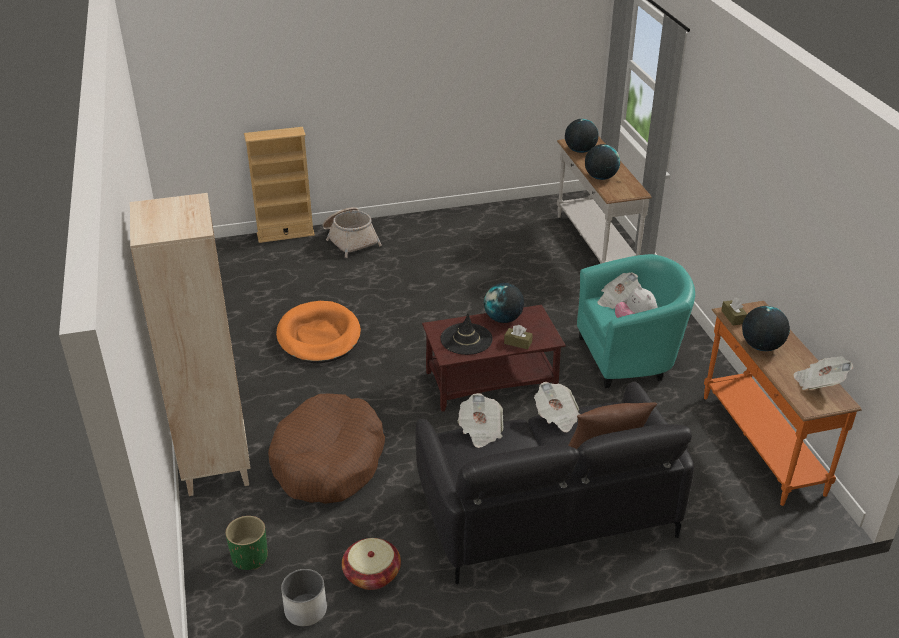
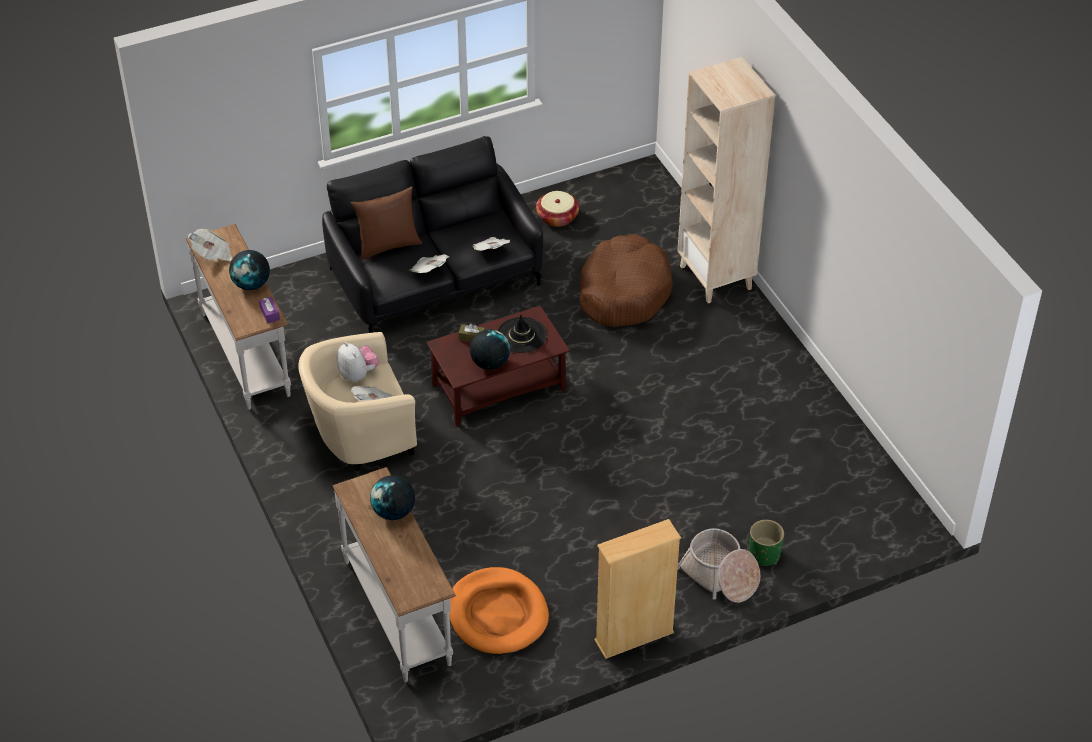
camera: 170 degrees right, 10 degrees up
(250, 557) = (650, 217): green planter -> green planter (764, 555)
(285, 234) = (808, 575): beige bookcase -> beige bookcase (634, 637)
(305, 610) = (595, 191): white planter -> none
(319, 336) = (690, 419): orange dog bed -> orange dog bed (497, 614)
(580, 151) = (422, 568): globe -> none
(630, 357) = (359, 435): turquoise armchair -> beige armchair
(733, 317) = (270, 313): brown tissue box -> purple tissue box
(760, 444) = (247, 354): orange console table -> white console table

